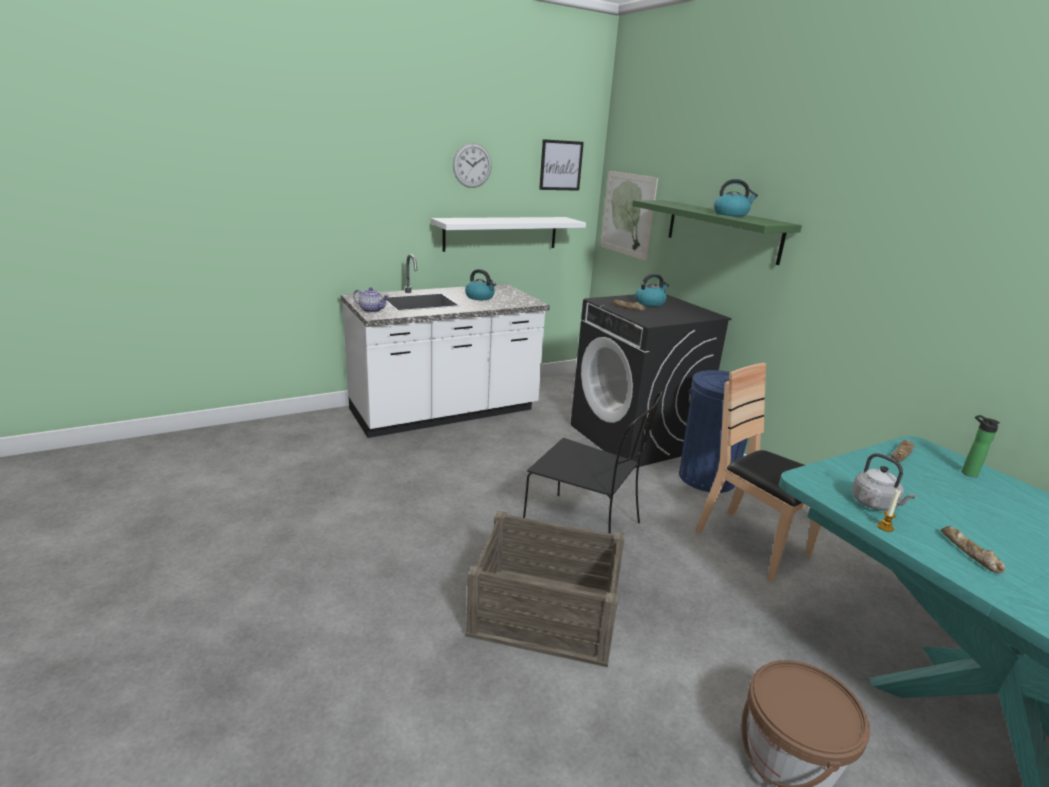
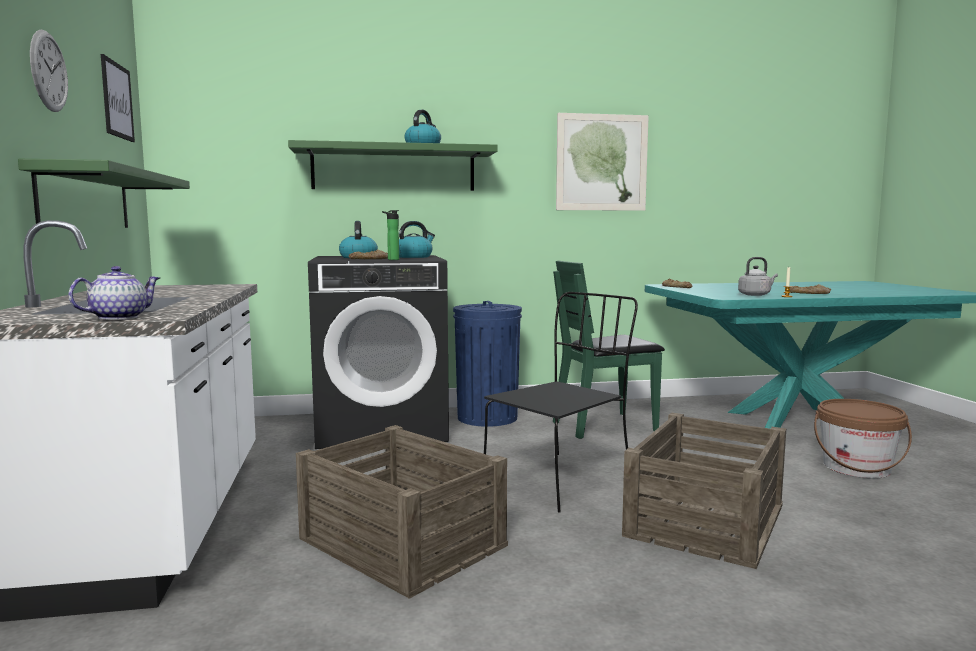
camera: 70 degrees left, 15 degrees down
(449, 482) = (401, 543): none -> crate
(480, 297) = (161, 292): kettle -> kettle (414, 257)
(501, 233) = (86, 199): white shelf -> green shelf
(627, 214) = (221, 172): picture -> picture (601, 162)
(752, 545) = (604, 426): brown chair -> green chair
(966, 472) = (701, 285): bottle -> bottle (391, 260)

